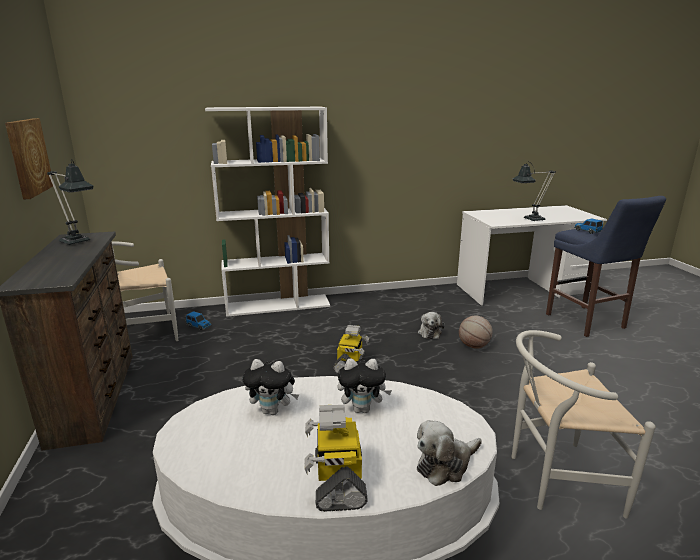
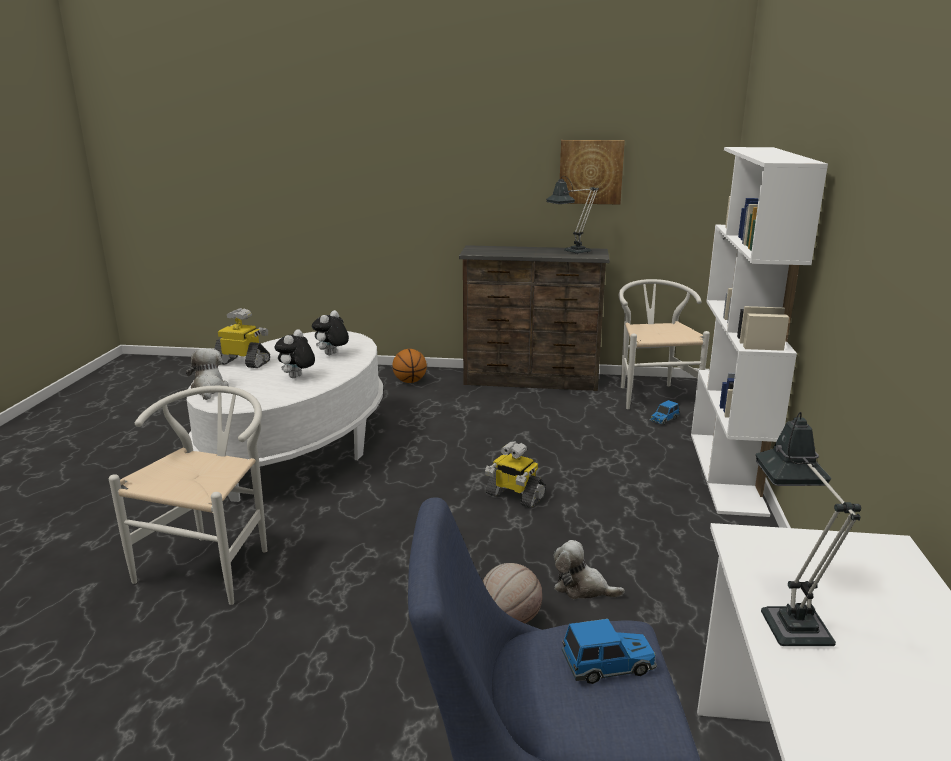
camera: 110 degrees right, 0 degrees up
(80, 495) = (410, 381): none -> basketball

